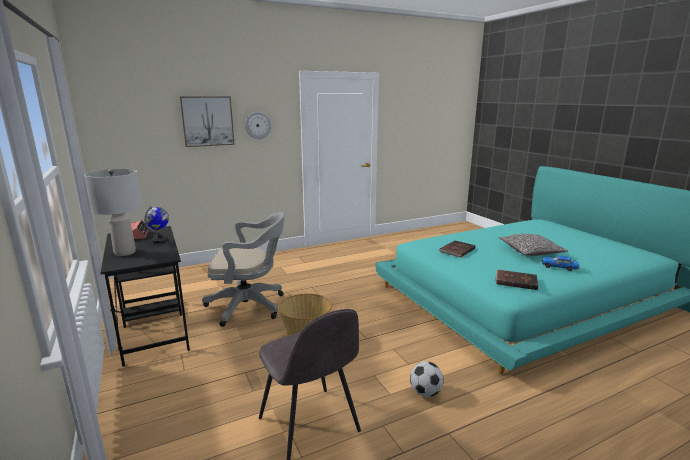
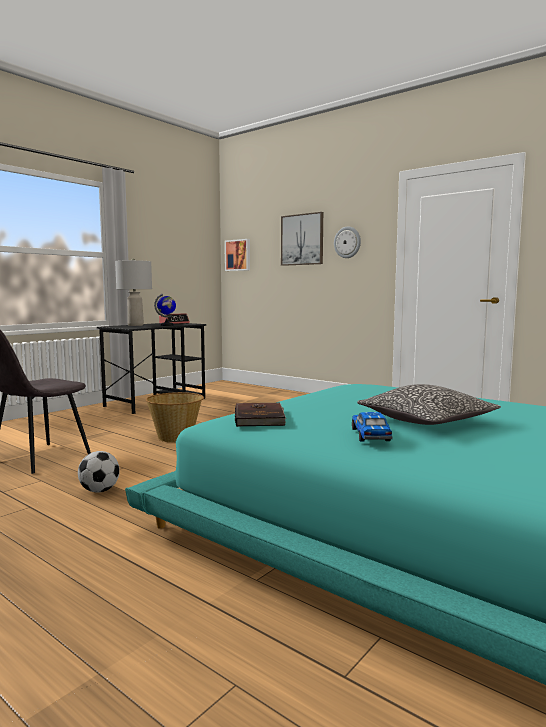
camera: 65 degrees right, 10 degrees down
(114, 136) = (238, 255): none -> picture
(250, 306) = (219, 414): grey office chair -> none
(456, 250) = (348, 393): brown book -> none

